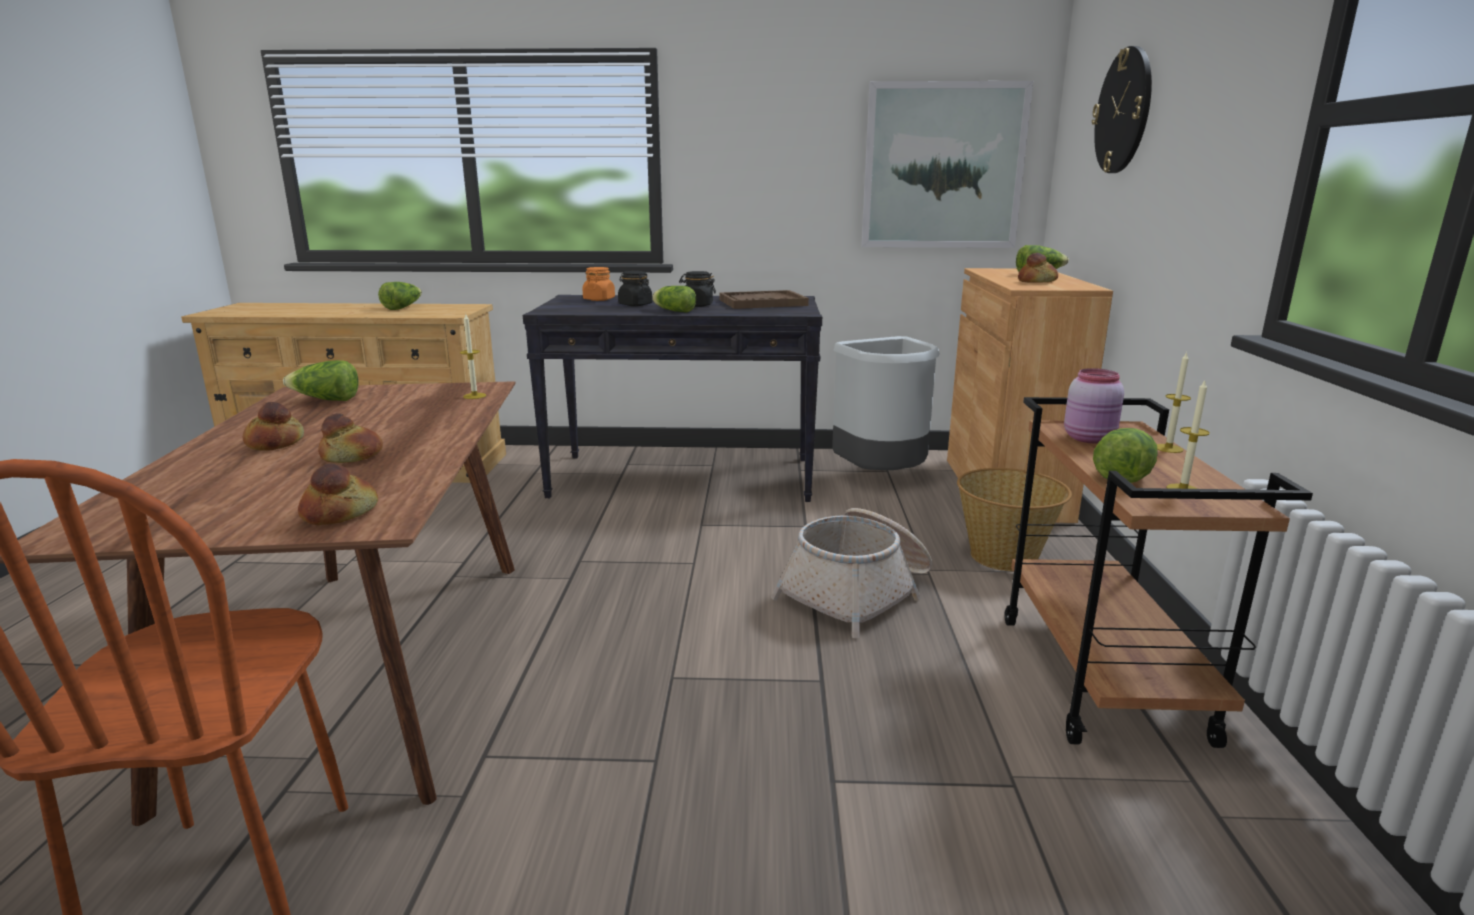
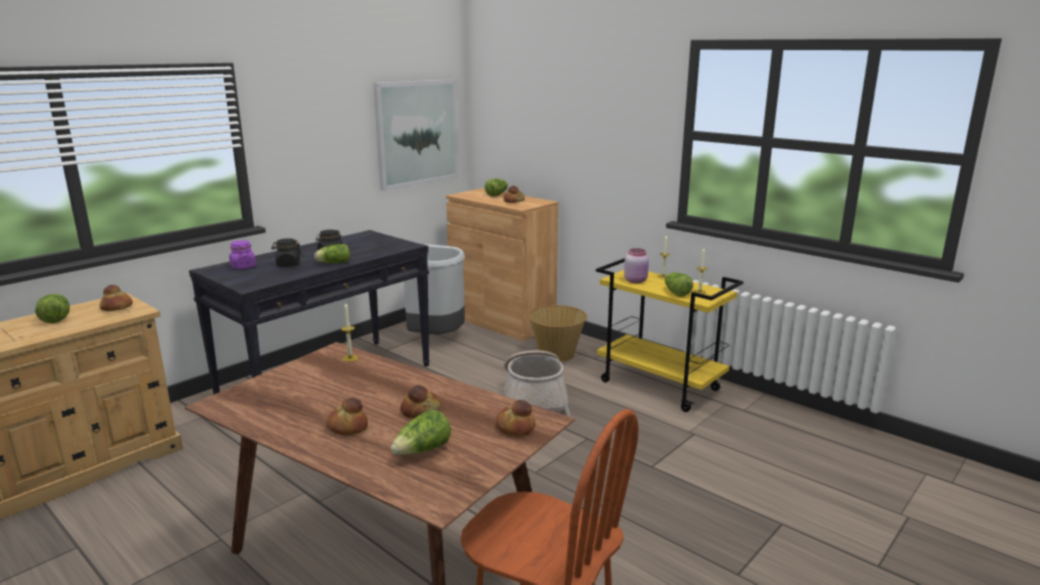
camera: 50 degrees left, 0 degrees up
(326, 400) = (264, 398): lettuce -> lettuce (422, 451)
(449, 310) = (116, 308): none -> bread
(599, 299) = (243, 266): orange jar -> purple jar
(762, 303) = (361, 243): brown tray -> none
(1102, 679) = (660, 386): brown cart -> yellow cart
(1123, 111) = (540, 108): wall clock -> none

